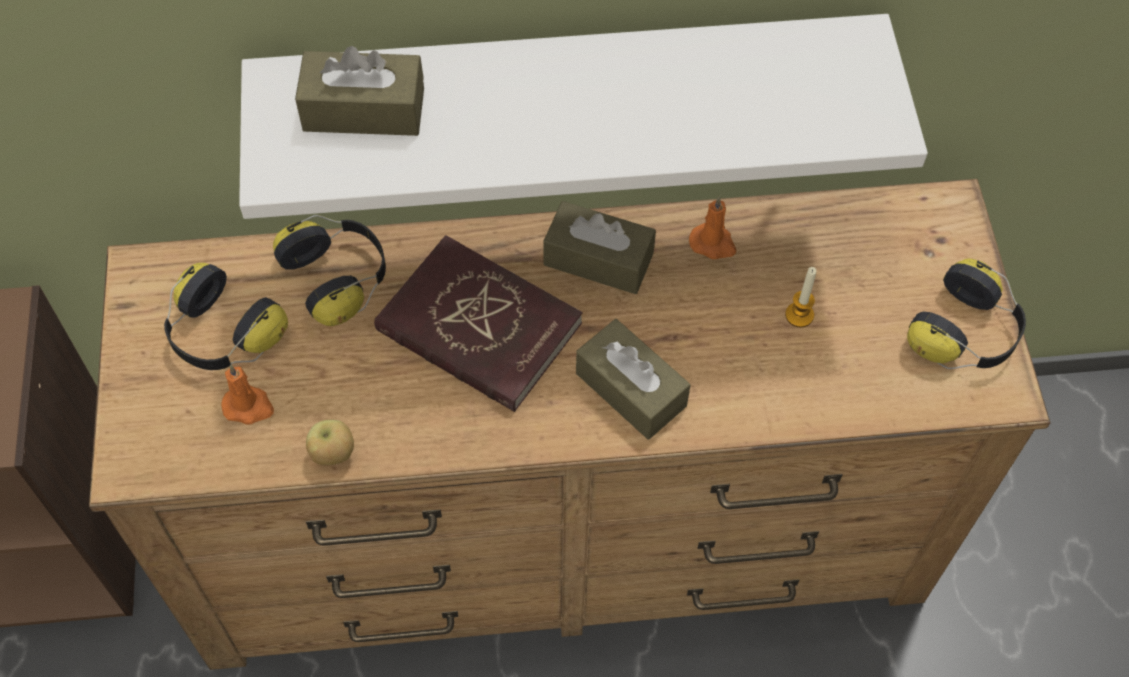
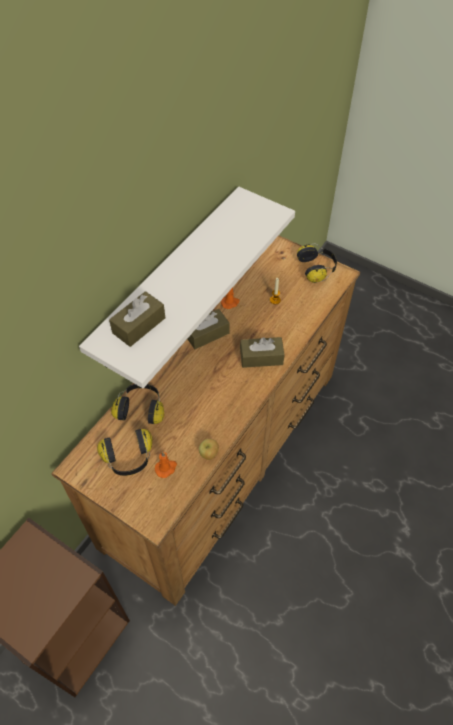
camera: 50 degrees left, 5 degrees down
(478, 328) = (200, 382): red book -> none

